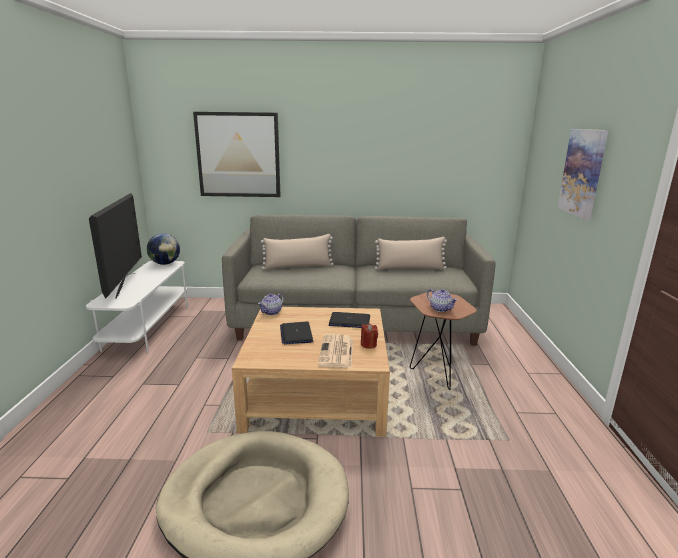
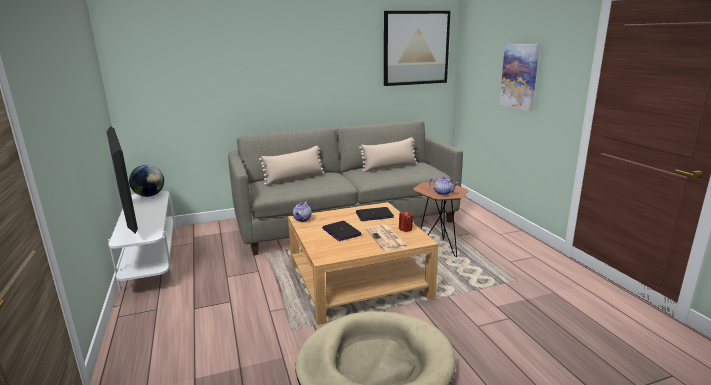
camera: 20 degrees left, 0 degrees up
(238, 155) = (214, 79): picture -> picture (416, 48)

